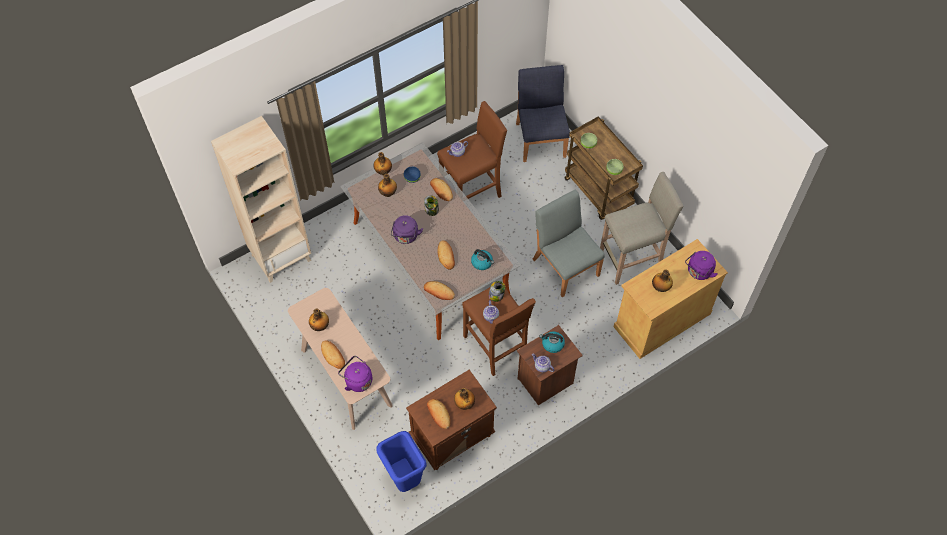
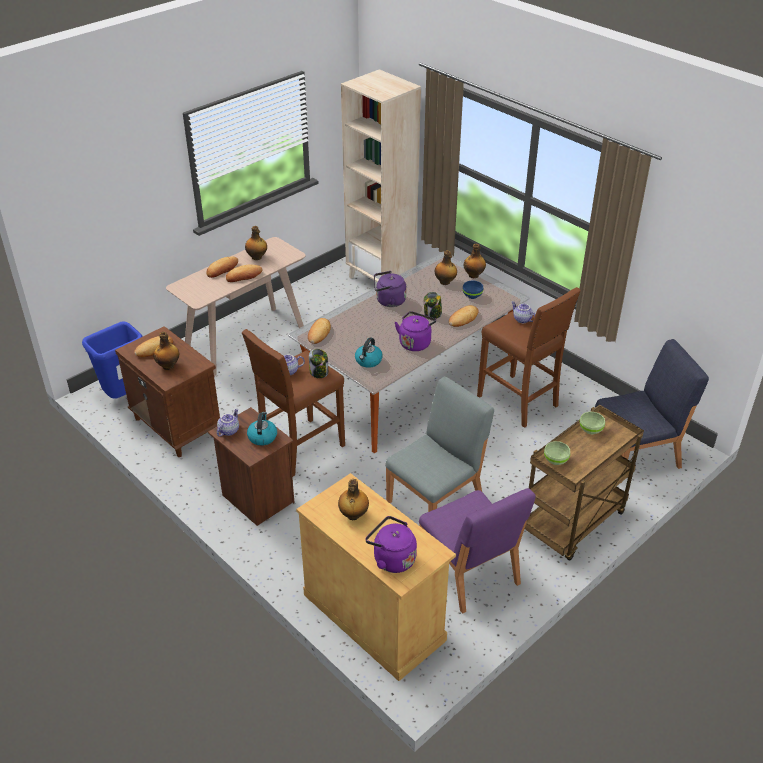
camera: 80 degrees right, 20 degrees down
(357, 380) = (193, 287): purple kettle -> purple kettle (415, 342)
(446, 256) = (370, 333): bread -> bread (244, 276)
(632, 260) = (469, 572): beige stool -> purple chair

